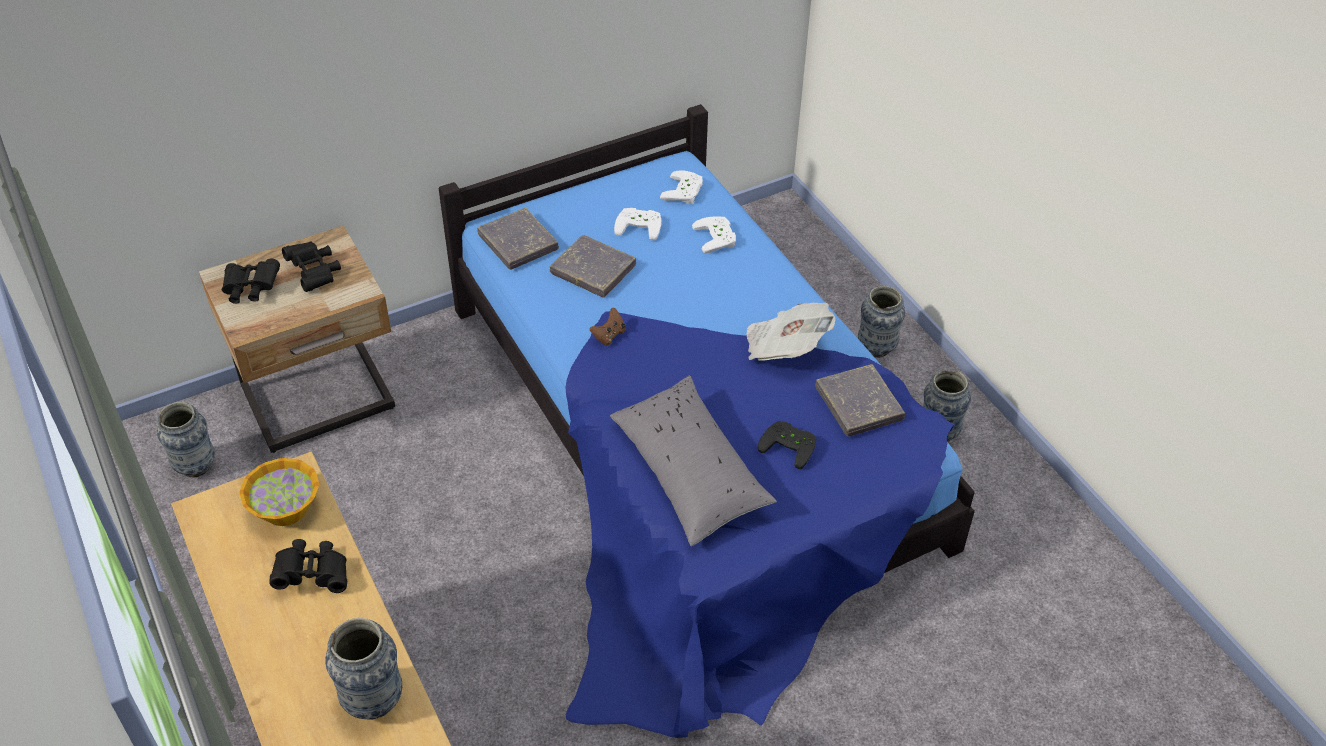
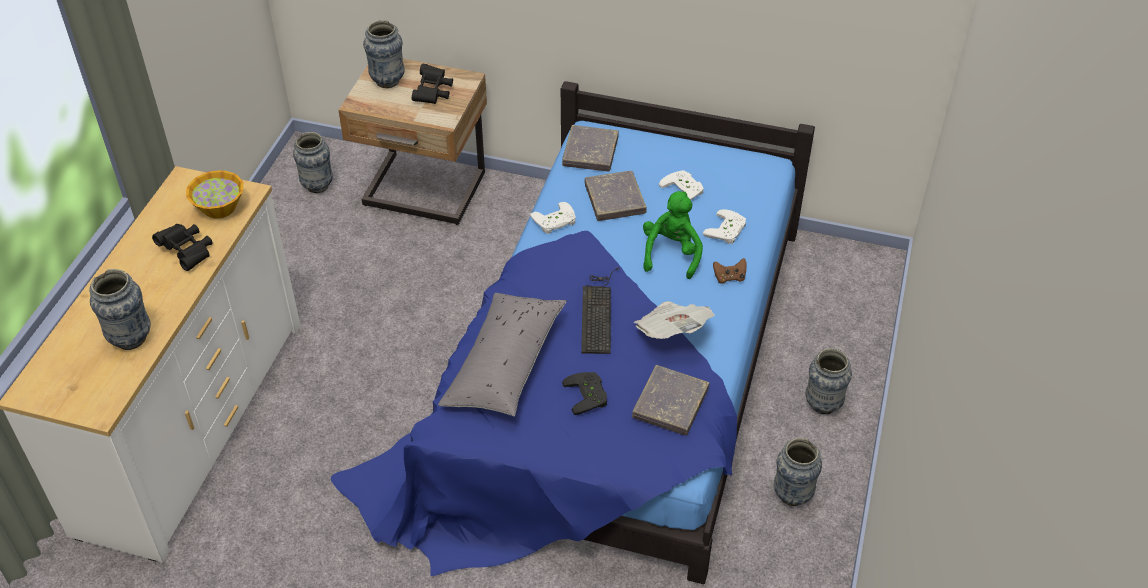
camera: 45 degrees right, 0 degrees up
(250, 289) = (387, 81): black binoculars -> vase
(609, 335) = (568, 247): brown game controller -> brown game controller (729, 277)
(685, 192) = (746, 186): white game controller -> white game controller (555, 222)
(698, 285) = (671, 253): none -> green plush toy
(707, 372) = (598, 311): none -> keyboard

